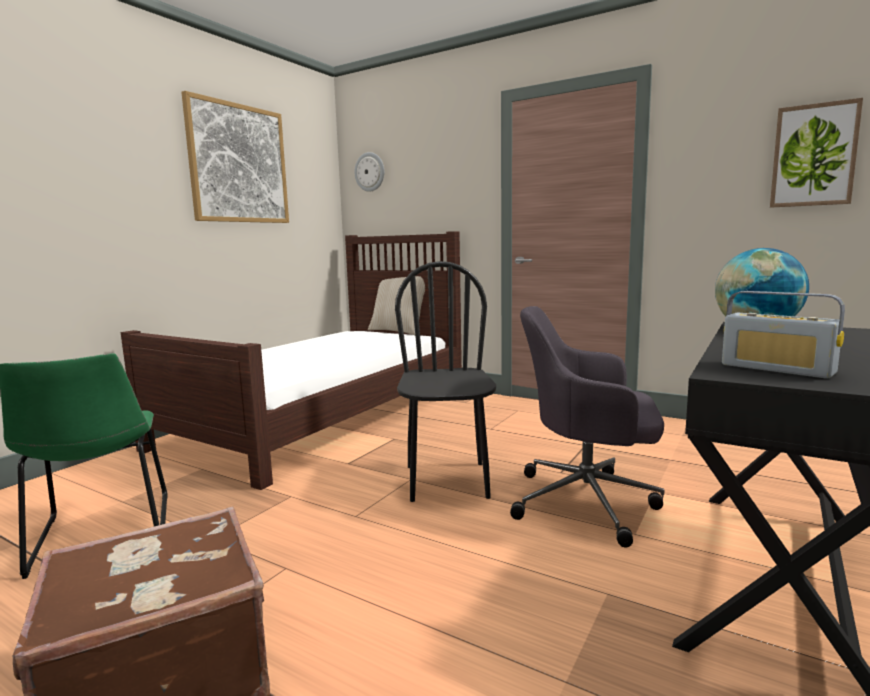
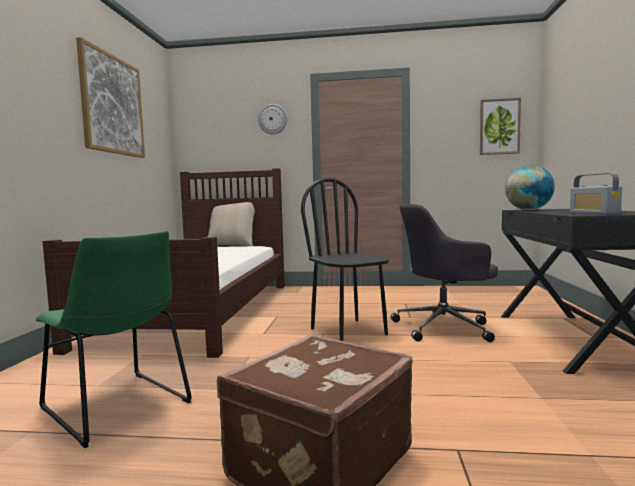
camera: 25 degrees left, 5 degrees down
(370, 172) = (200, 123): wall clock -> wall clock (272, 119)
(777, 369) = (594, 213): radio -> radio turned 60 degrees clockwise

